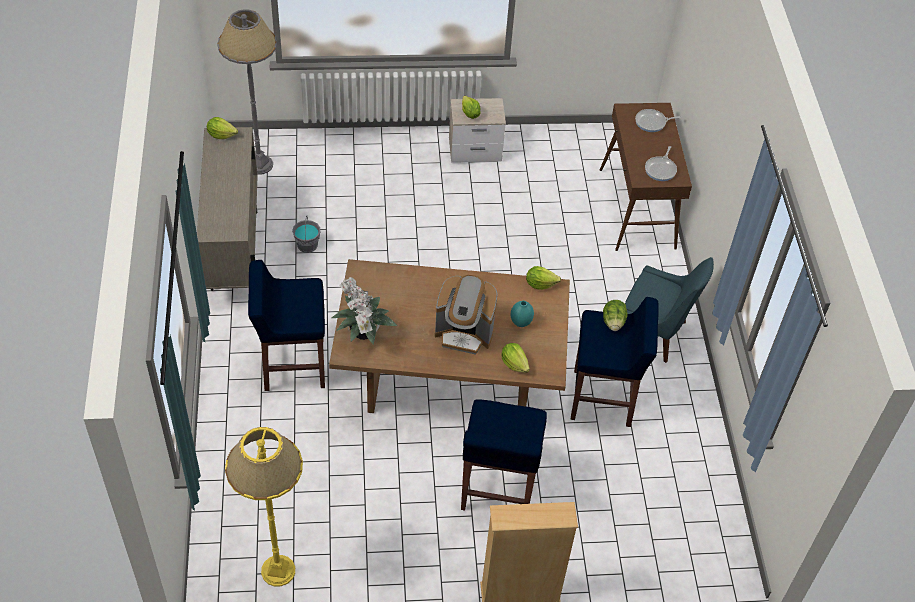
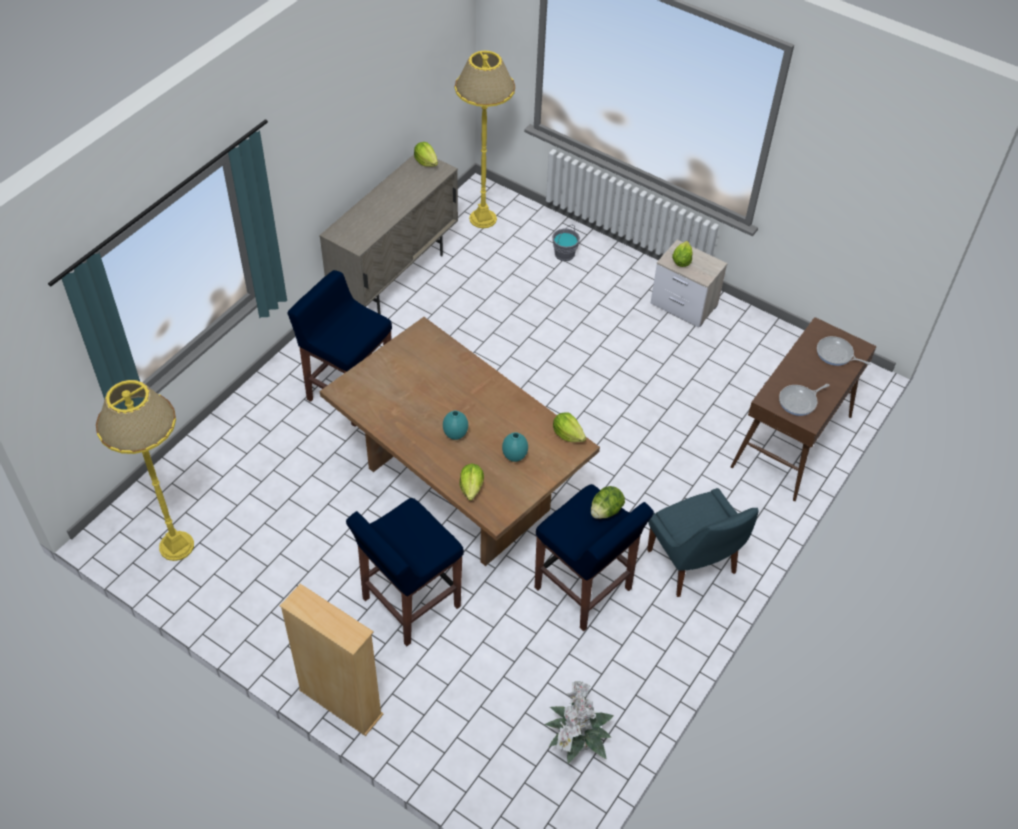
camera: 40 degrees right, 0 degrees up
(260, 165) = (483, 219): grey floor lamp -> yellow floor lamp
(307, 245) = (456, 304): grey bucket -> grey bucket (564, 254)
(363, 335) = (369, 385): potted plant -> potted plant (576, 742)
(464, 333) = (456, 435): coffee machine -> turquoise vase

